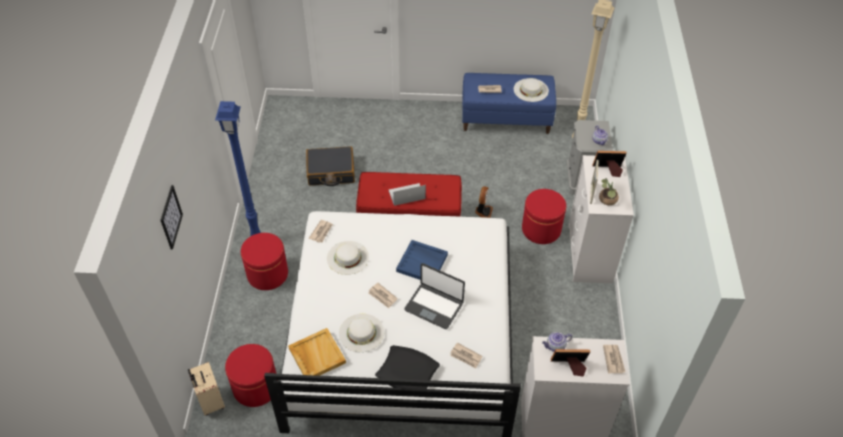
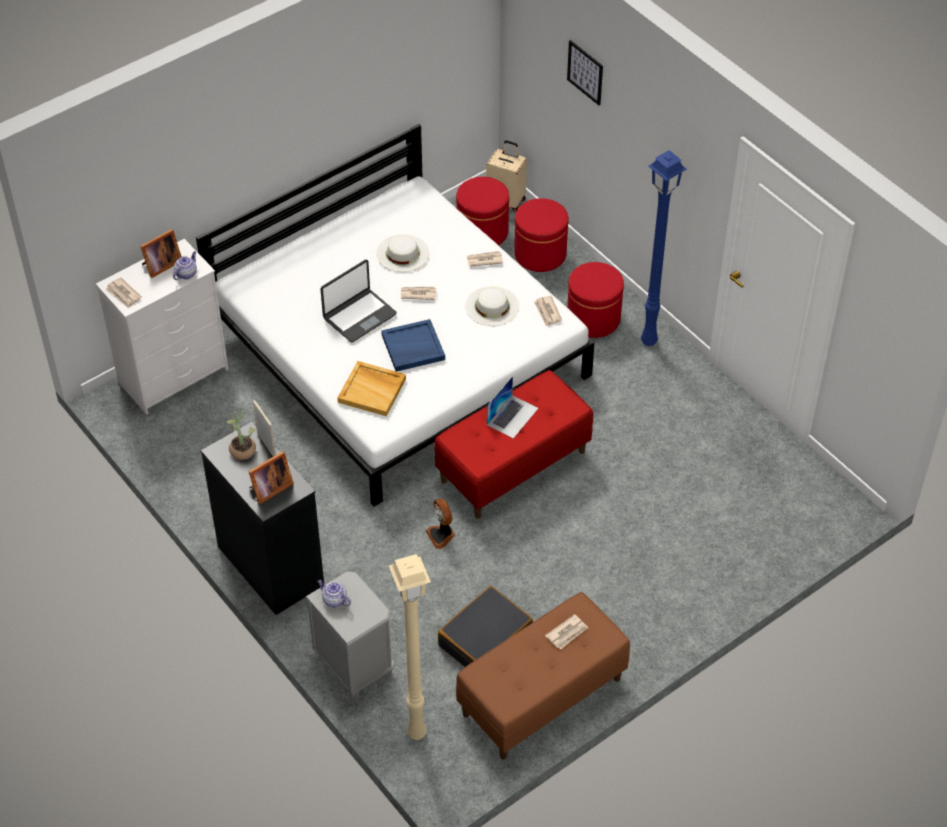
camera: 140 degrees right, 0 degrees up
(316, 355) = (422, 214): beige tray -> beige tray (372, 390)
(331, 172) = (670, 463): black suitcase -> black suitcase (485, 639)
(407, 373) = (328, 251): black pillow -> none
(434, 306) = (359, 316): laptop -> laptop turned 150 degrees clockwise
(466, 356) = (287, 294): newspaper -> newspaper (484, 260)
(506, 119) = (542, 697): blue bench -> brown bench
(531, 90) = (511, 673): white hat -> none
(541, 229) = (353, 559): red ottoman -> red ottoman (540, 254)
(590, 254) = (270, 565): white dresser -> black dresser

